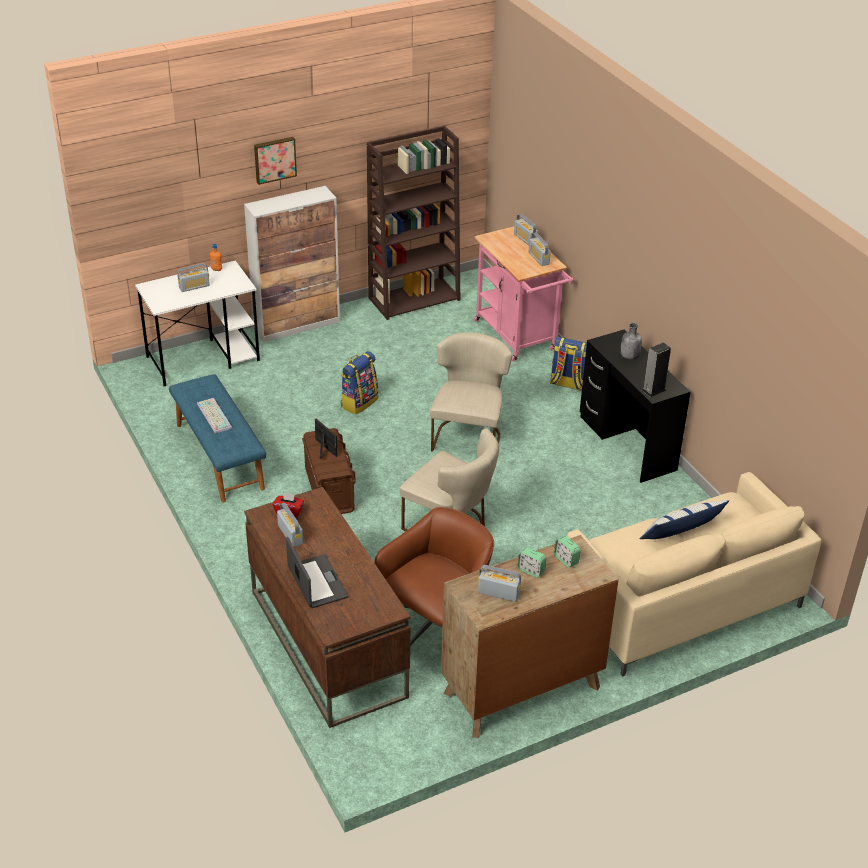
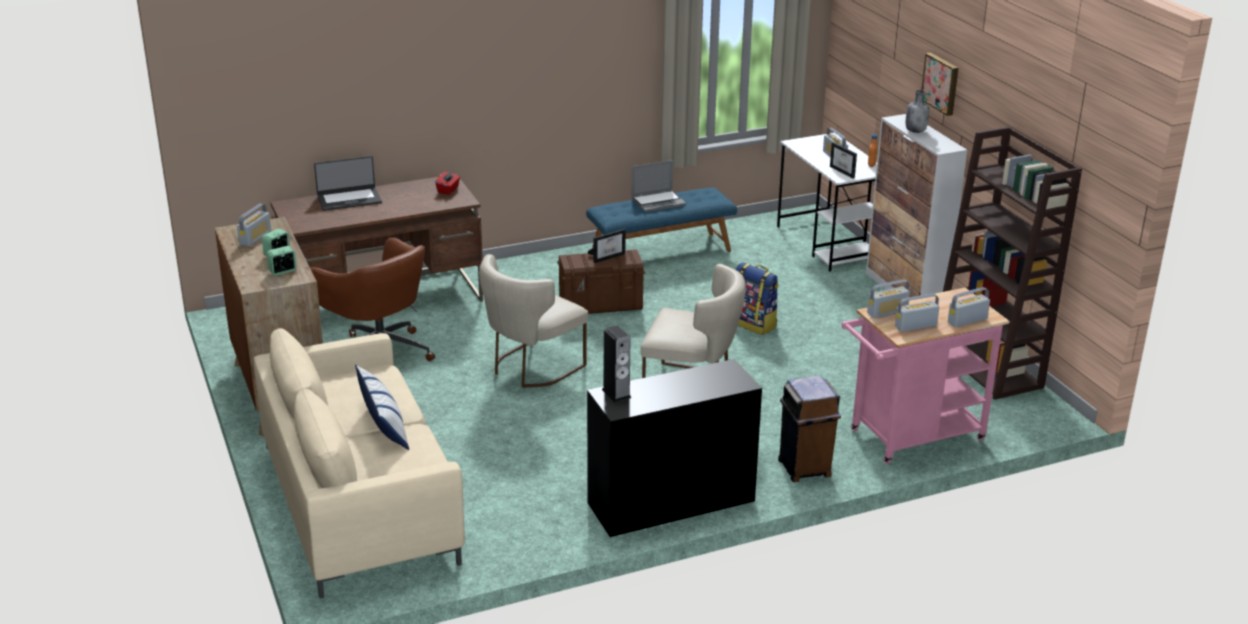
camera: 95 degrees right, 10 degrees down
(213, 416) = (658, 202): keyboard -> laptop
(231, 283) = (845, 172): none -> picture frame
(290, 534) = (416, 190): radio -> radio (887, 312)
(568, 384) = (804, 468): backpack -> brown trash can
(629, 356) = (695, 384): grey bottle -> grey bottle (915, 131)

